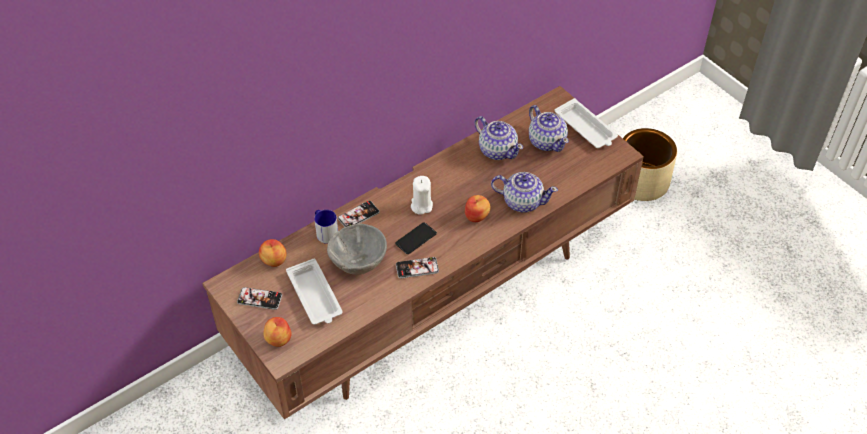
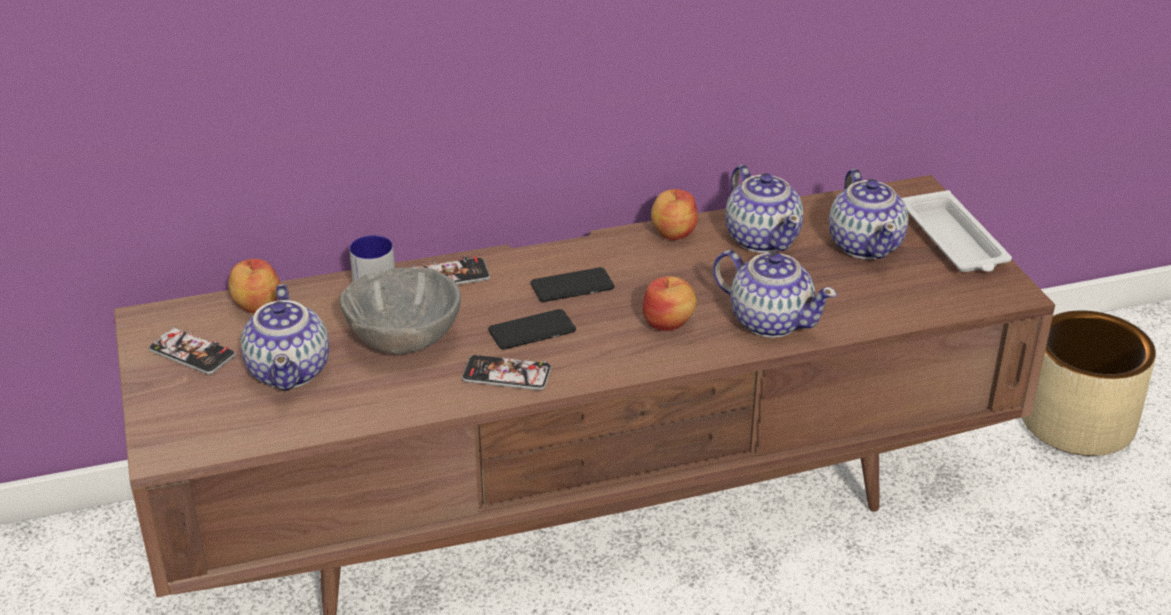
camera: 20 degrees right, 15 degrees down
(278, 339) = (179, 419): apple -> apple (673, 233)
(315, 296) = (291, 372): white tray -> teapot
(421, 205) = (572, 286): white candle -> phone

